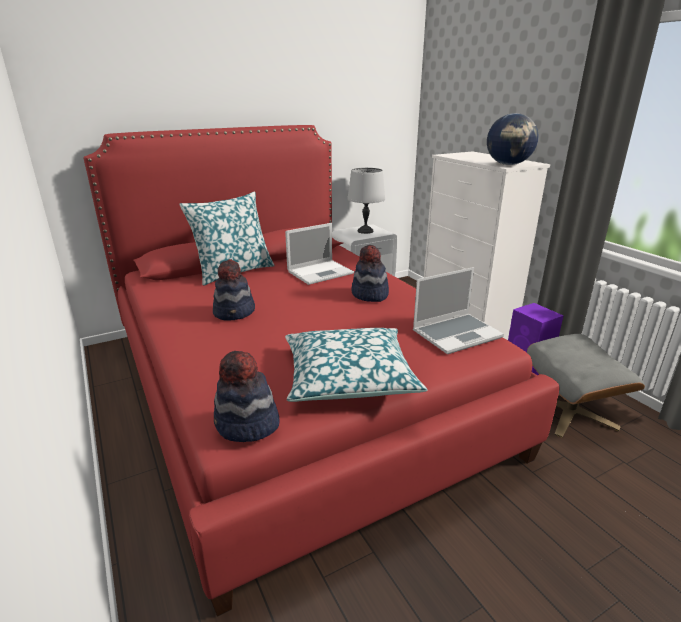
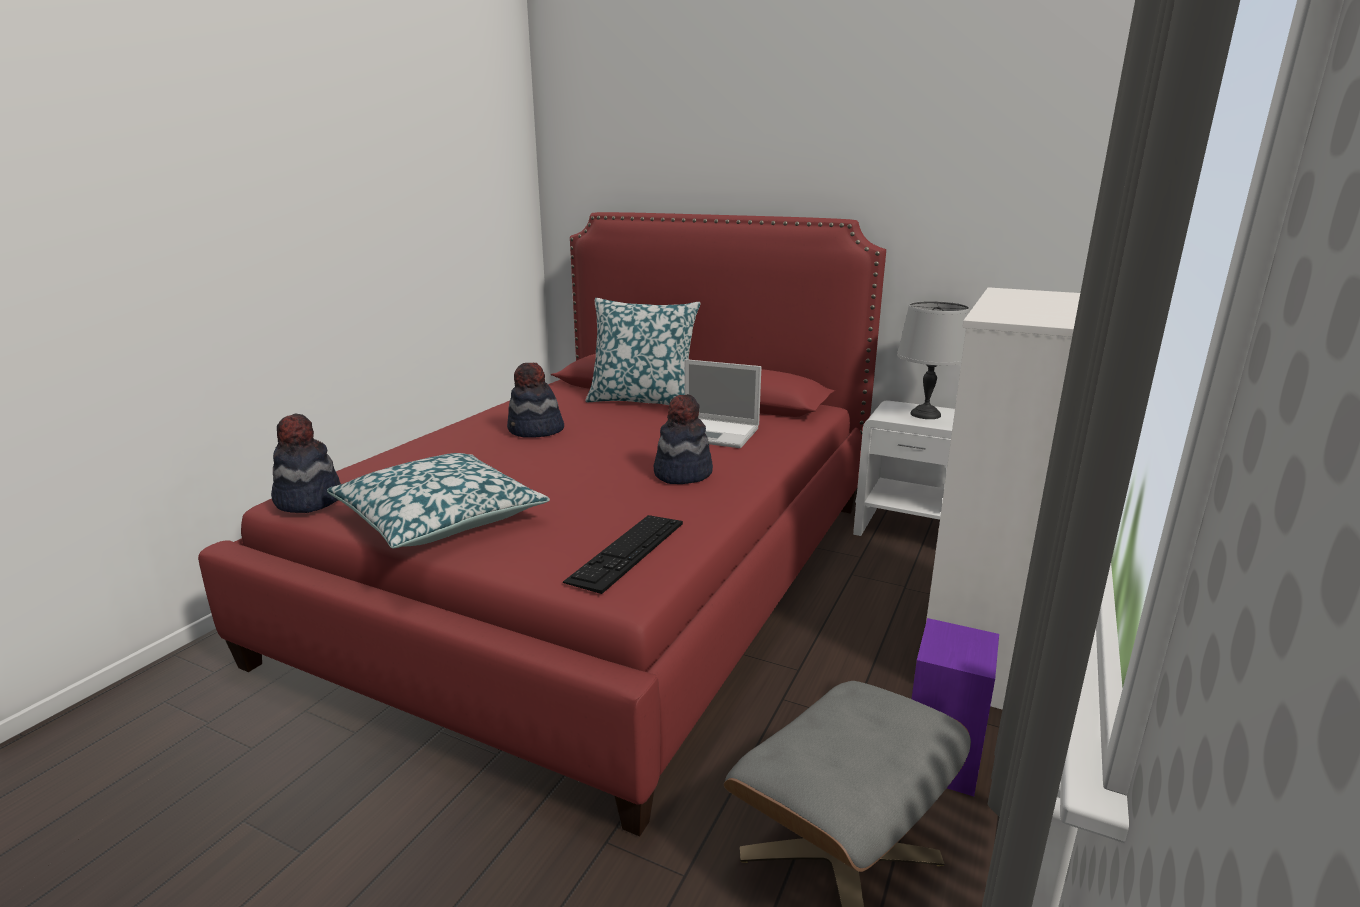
camera: 55 degrees right, 5 degrees down
(456, 334) = (627, 551): laptop -> keyboard
(508, 164) = (1013, 317): globe -> none

